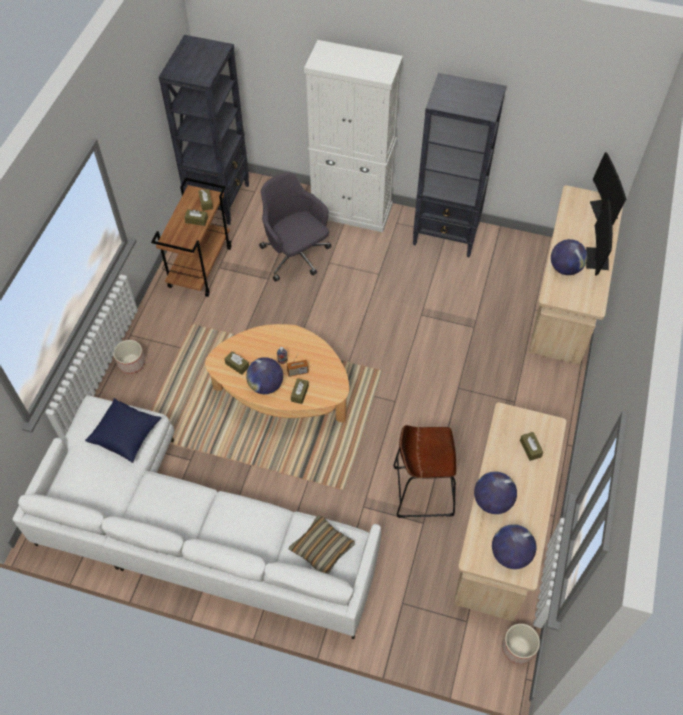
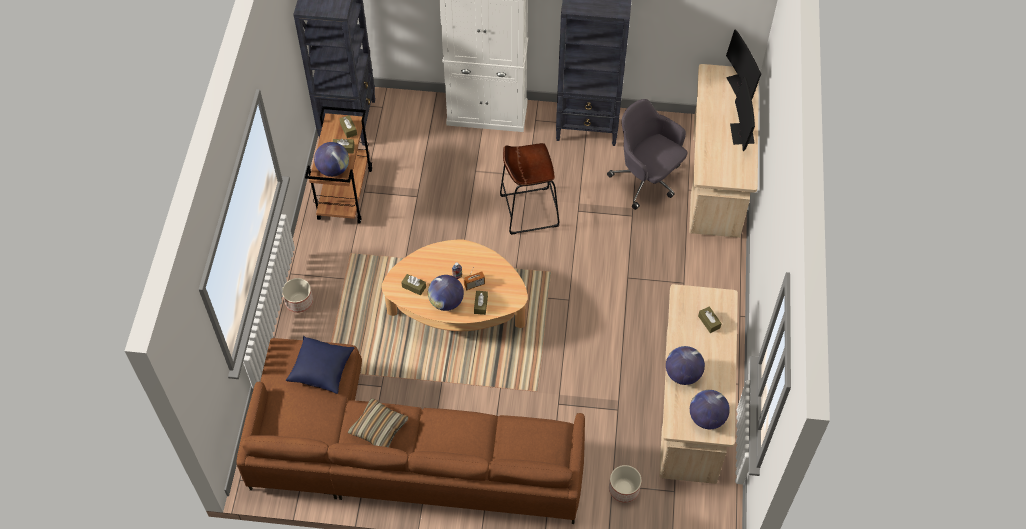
camera: 10 degrees left, 0 degrees up
(192, 532) = (400, 453): white sofa -> brown sofa
(296, 256) = (440, 169): grey office chair -> grey office chair (647, 180)
(322, 548) = (533, 444): pillow -> pillow (379, 428)
(422, 491) = (611, 380): brown stool -> brown stool (529, 210)
(518, 648) = (724, 507): planter -> planter (623, 489)
(565, 268) = (713, 147): globe -> globe (333, 169)

